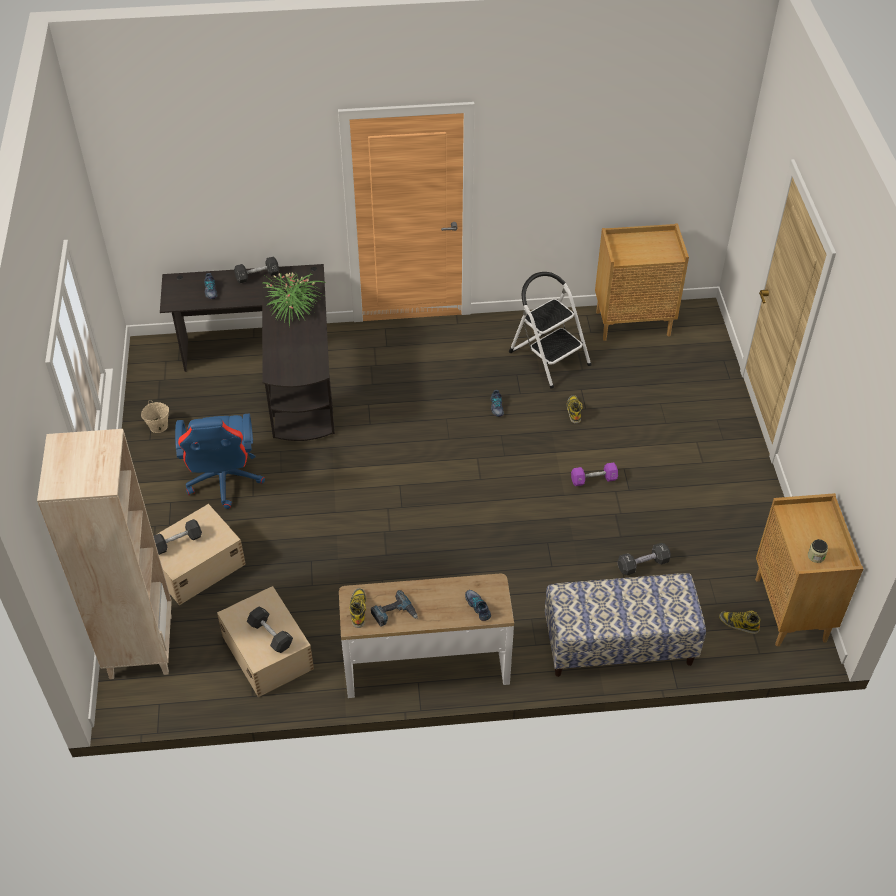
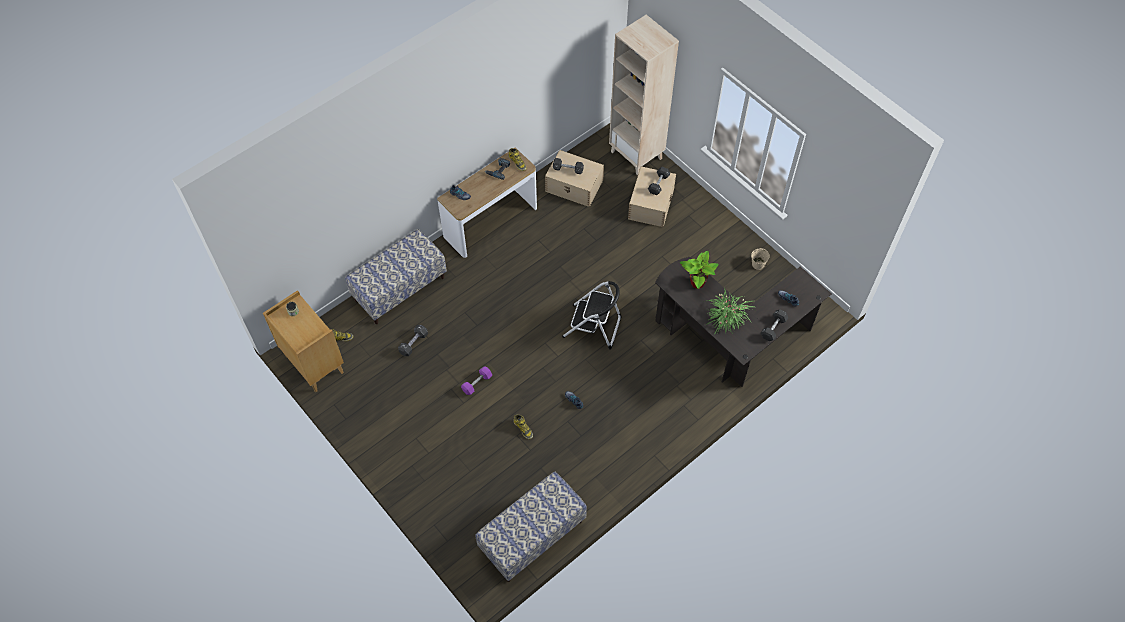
camera: 145 degrees right, 10 degrees up
(224, 484) = (684, 253): blue office chair -> none
(284, 352) = (697, 283): none -> potted plant
(548, 357) = (571, 464): step ladder -> step ladder (594, 327)
(633, 323) = (532, 536): brown cabinet -> bench

